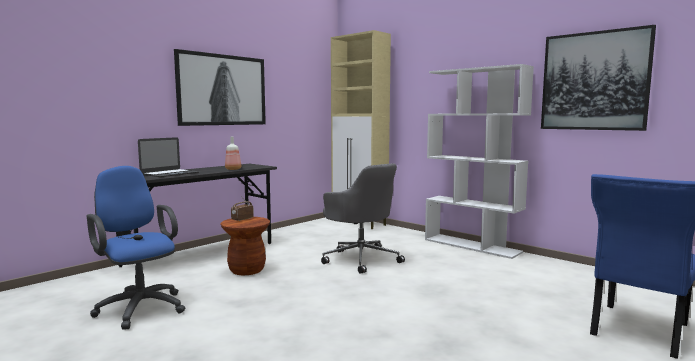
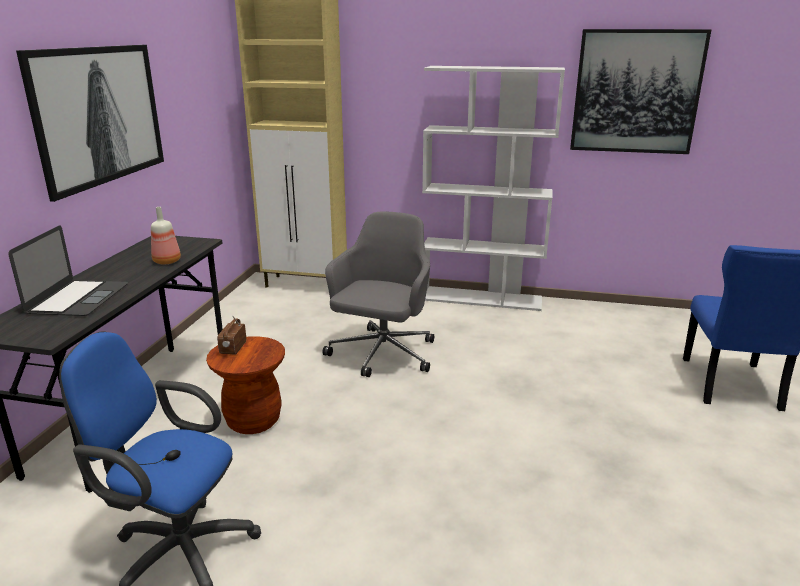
camera: 30 degrees left, 15 degrees up
(361, 259) = (382, 354): grey office chair -> grey office chair turned 90 degrees counterclockwise

